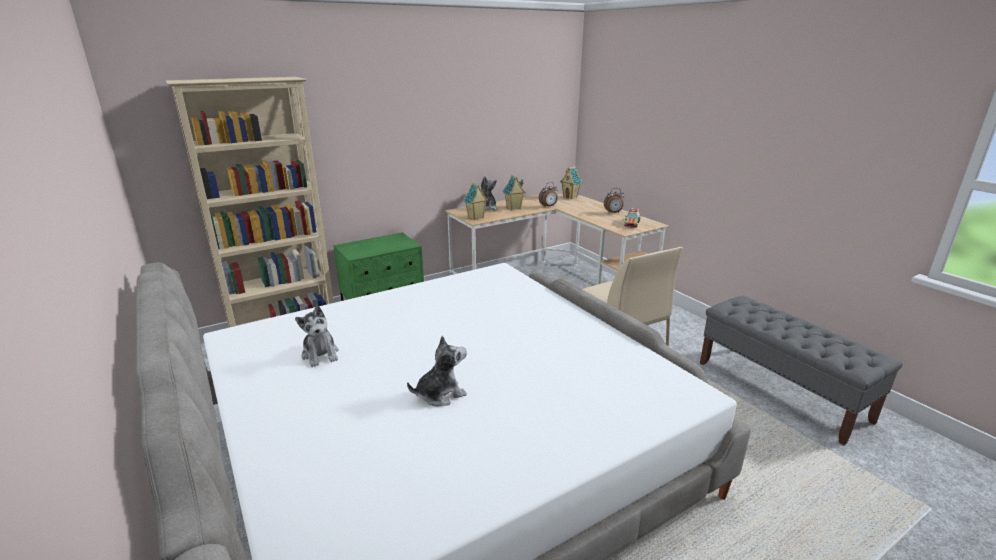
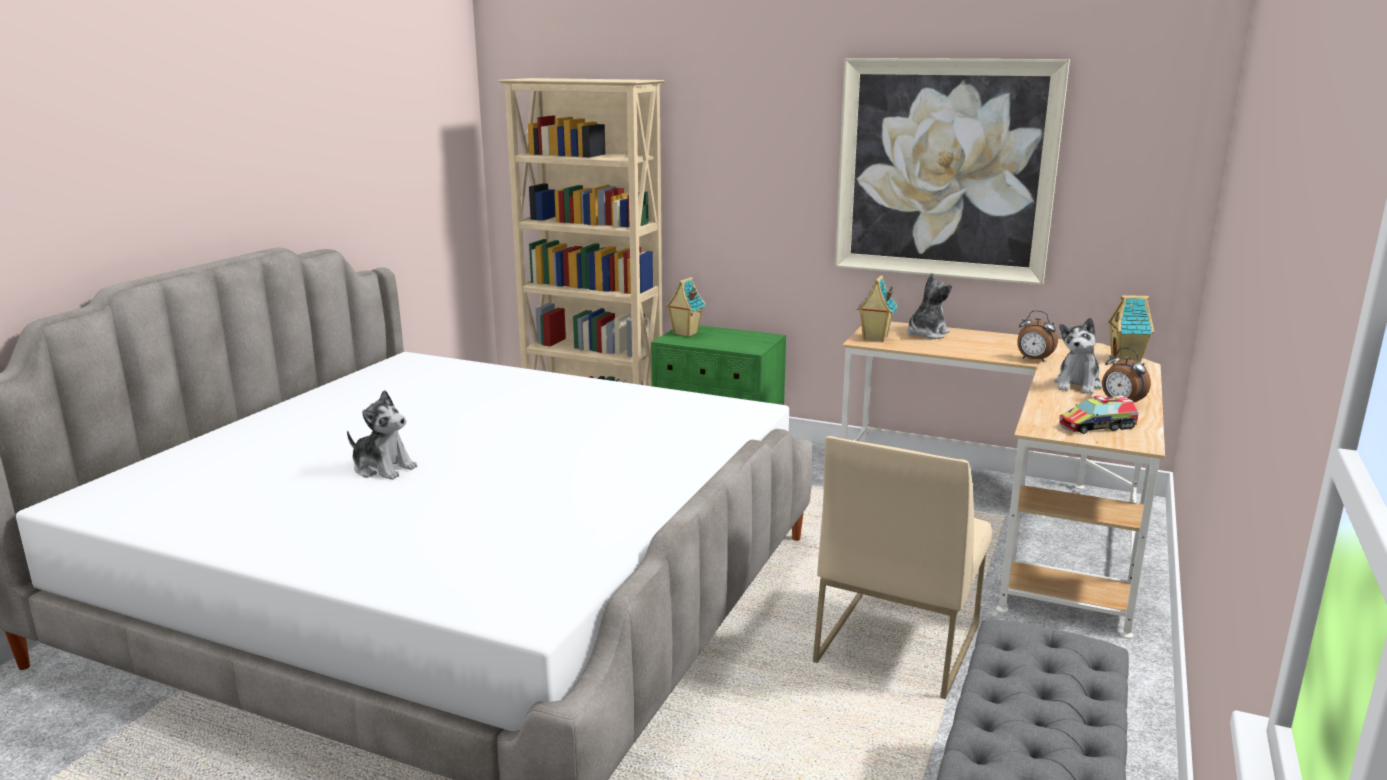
camera: 55 degrees right, 5 degrees down
(320, 354) = (411, 399): plush toy -> plush toy (1077, 385)
(474, 119) = (944, 170): none -> picture
(513, 208) = (969, 345): toy house -> toy house (685, 333)

